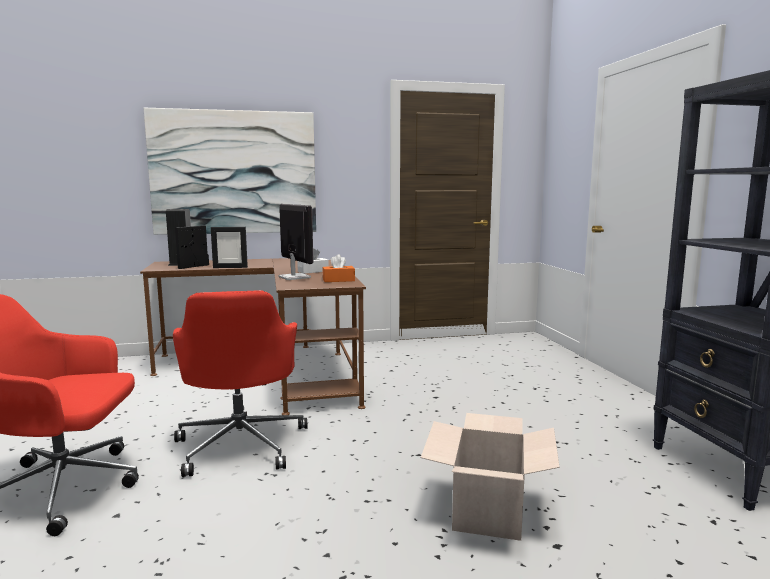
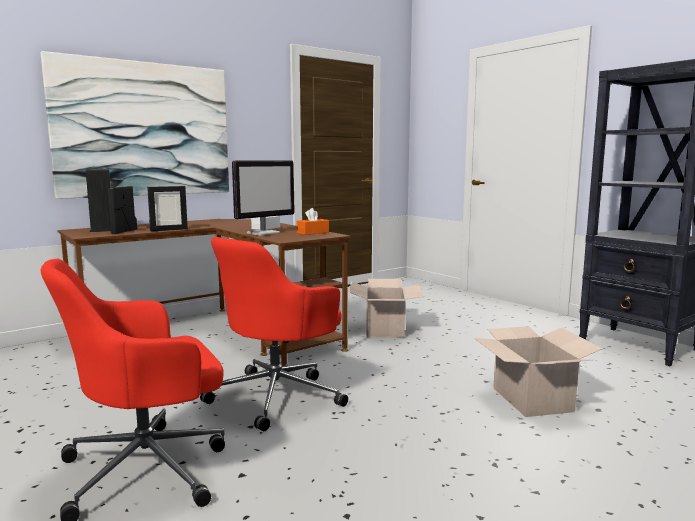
camera: 25 degrees left, 0 degrees up
(241, 444) = (278, 396): red office chair -> red office chair turned 75 degrees clockwise
(294, 277) = (264, 233): monitor -> monitor turned 105 degrees clockwise
(430, 391) = (384, 329): none -> cardboard box

